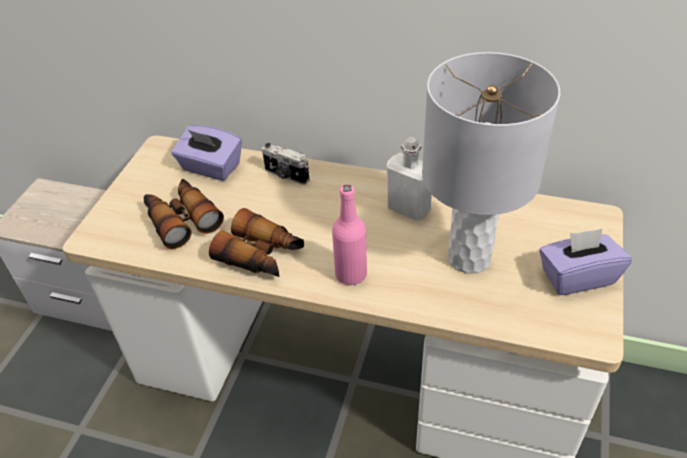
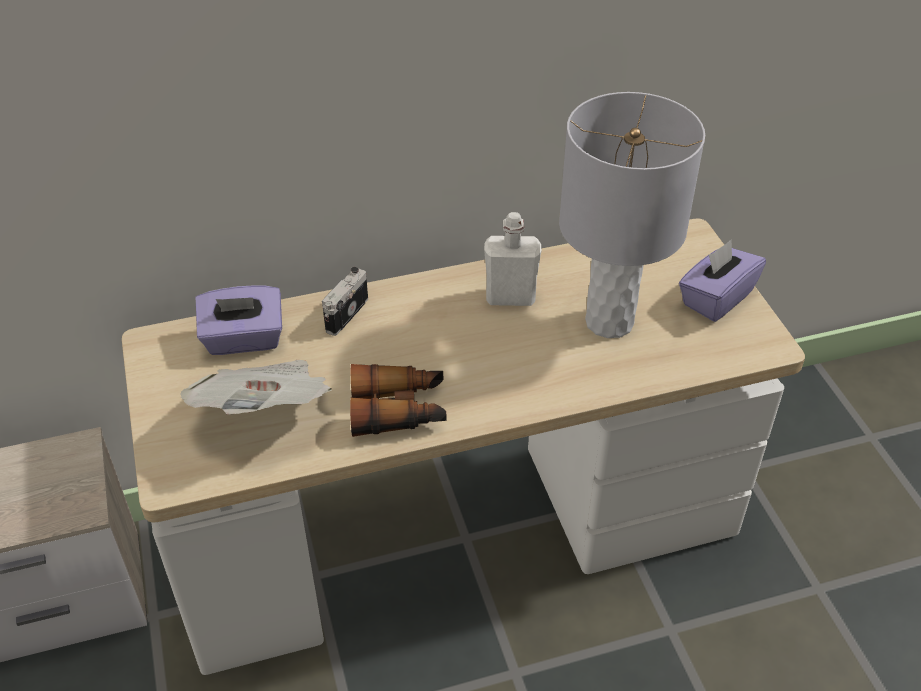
camera: 35 degrees left, 0 degrees up
(182, 219) = (266, 411): binoculars -> newspaper
(286, 175) = (345, 314): camera -> camera turned 120 degrees clockwise
(351, 274) = (510, 387): pink bottle -> none

